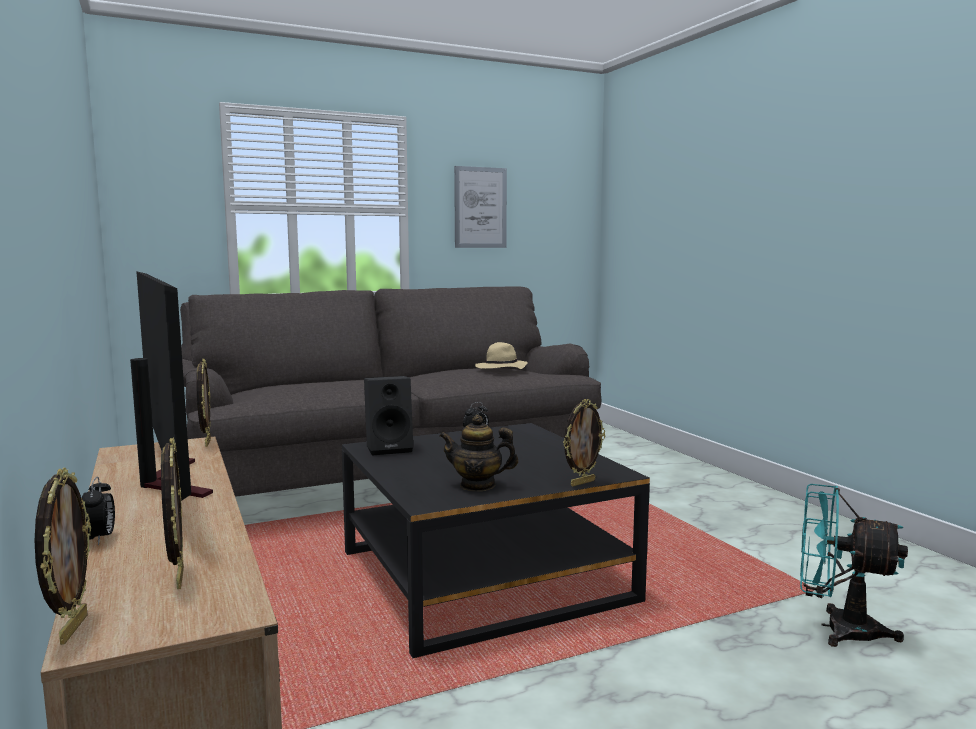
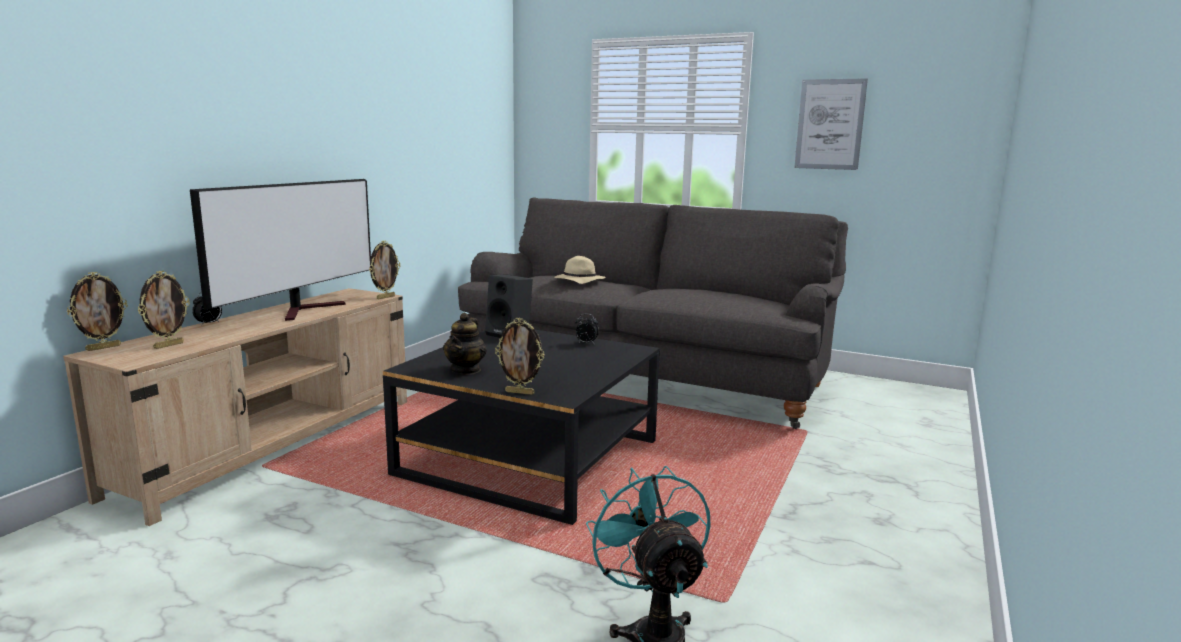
camera: 50 degrees right, 5 degrees up
(478, 485) = (466, 370): teapot -> teapot turned 135 degrees counterclockwise
(500, 369) = (731, 296): beige hat -> beige hat (578, 281)

